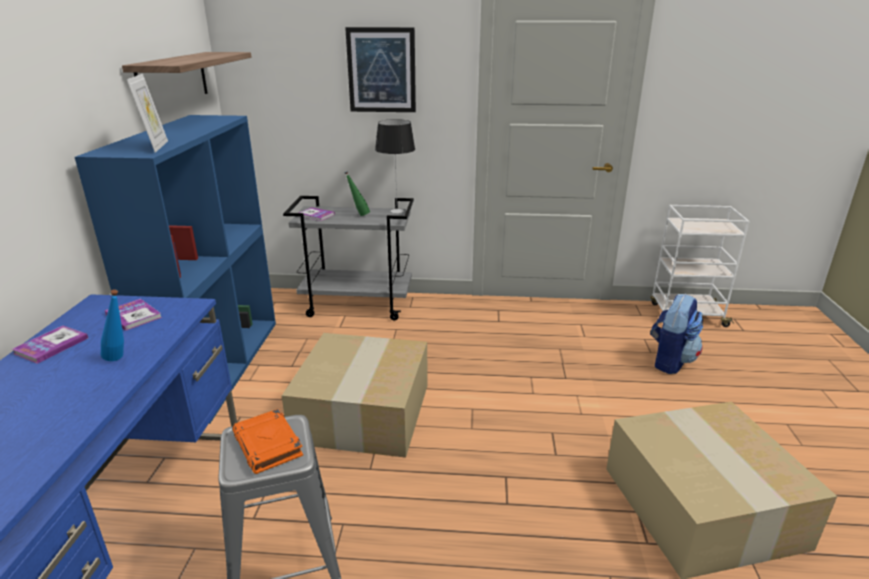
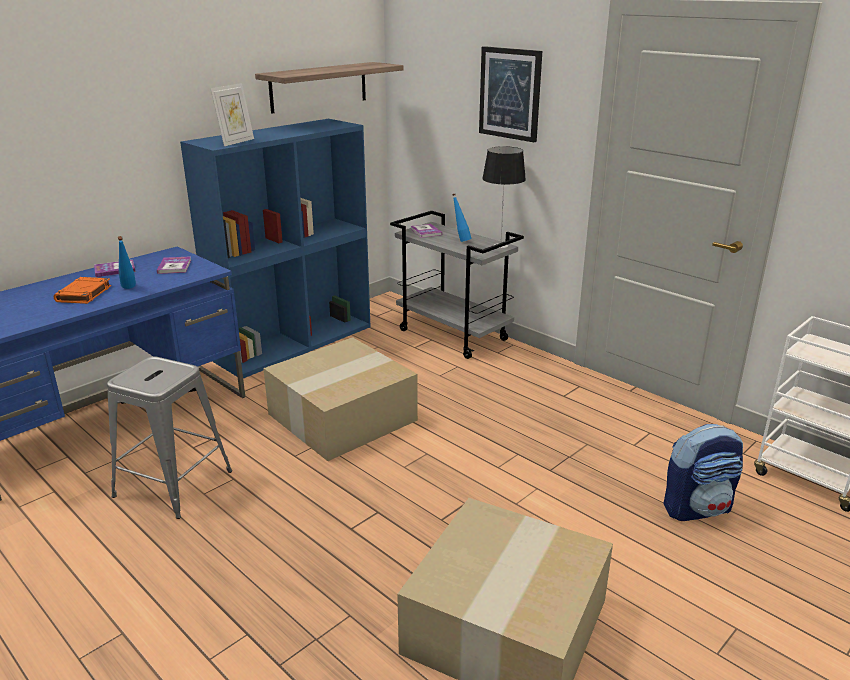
camera: 40 degrees right, 0 degrees up
(268, 445) = (155, 374): orange book -> orange book (84, 294)
(358, 215) = (460, 240): green bottle -> blue bottle

